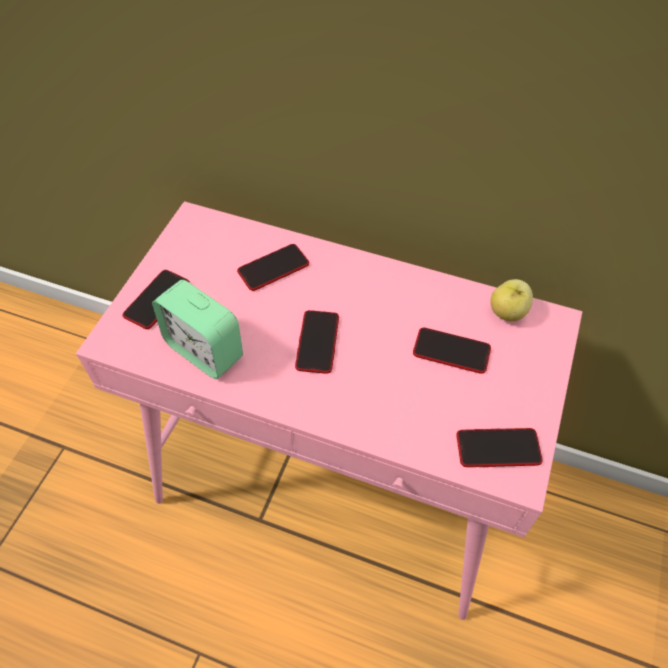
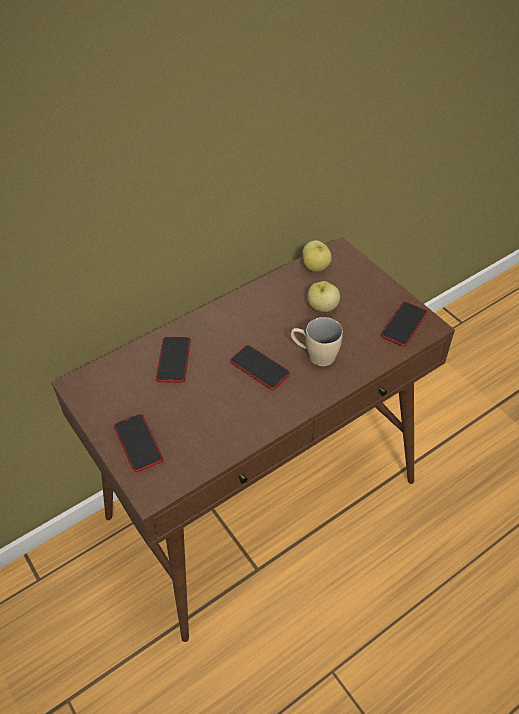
camera: 55 degrees left, 5 degrees down
(205, 350) = (212, 434): alarm clock -> none
(336, 478) = (263, 498): pink console table -> brown console table
(374, 382) = (315, 355): none -> beige mug
(451, 351) = (322, 307): phone -> apple

